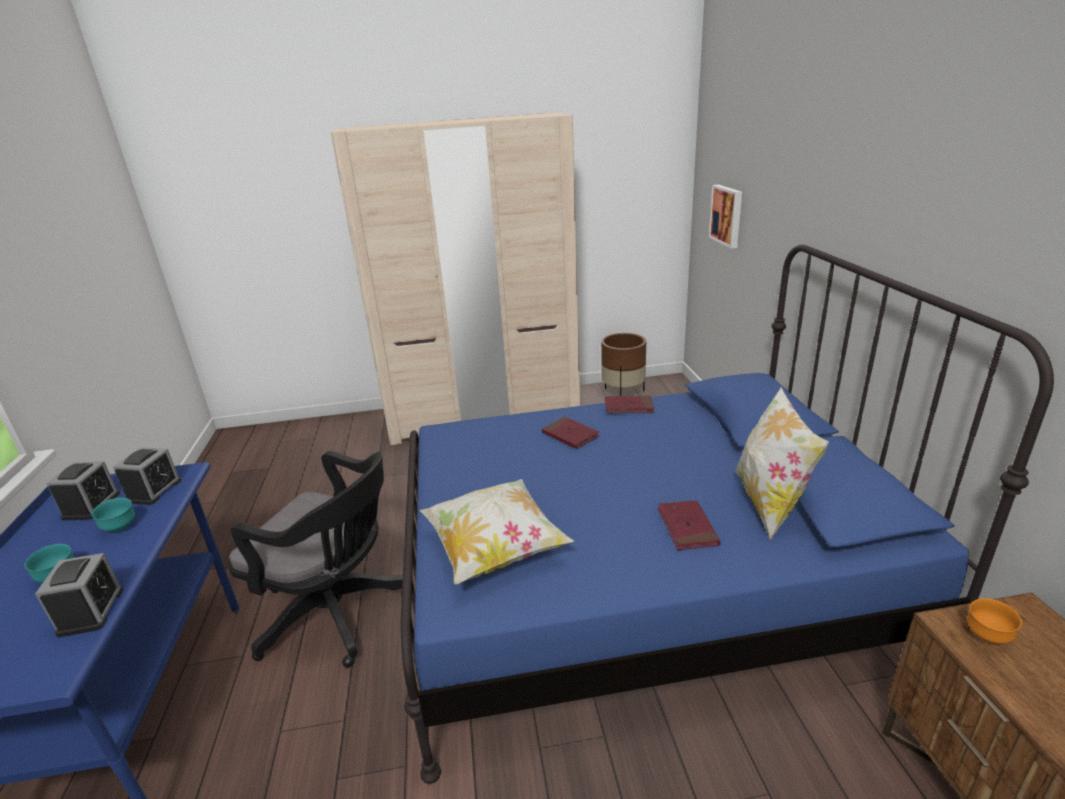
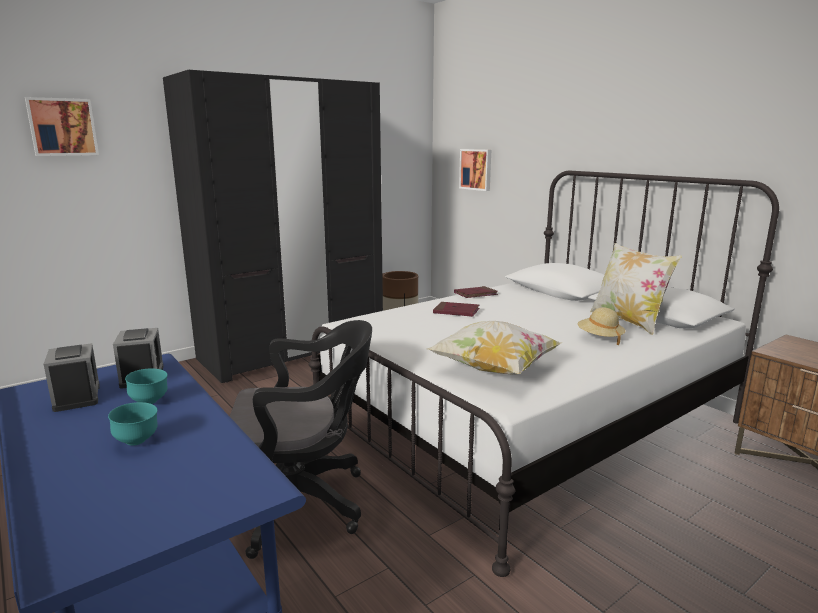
camera: 30 degrees left, 10 degrees down
(91, 611) = (224, 449): alarm clock -> none
(255, 188) = (62, 127): none -> picture
(484, 415) = (293, 350): beige wardrobe -> black wardrobe
(639, 584) = (527, 422): blue bed -> white bed
(687, 527) = (599, 338): red book -> beige hat
(986, 637) = (792, 352): orange bowl -> none

